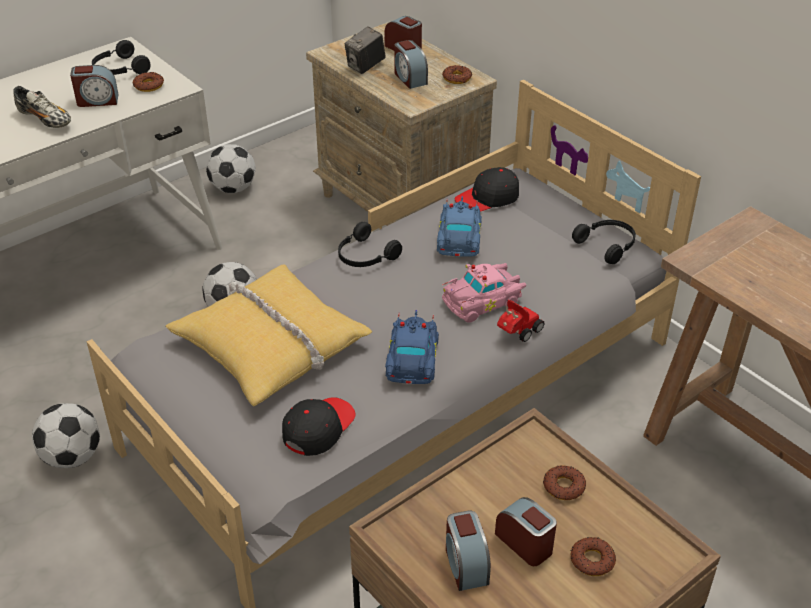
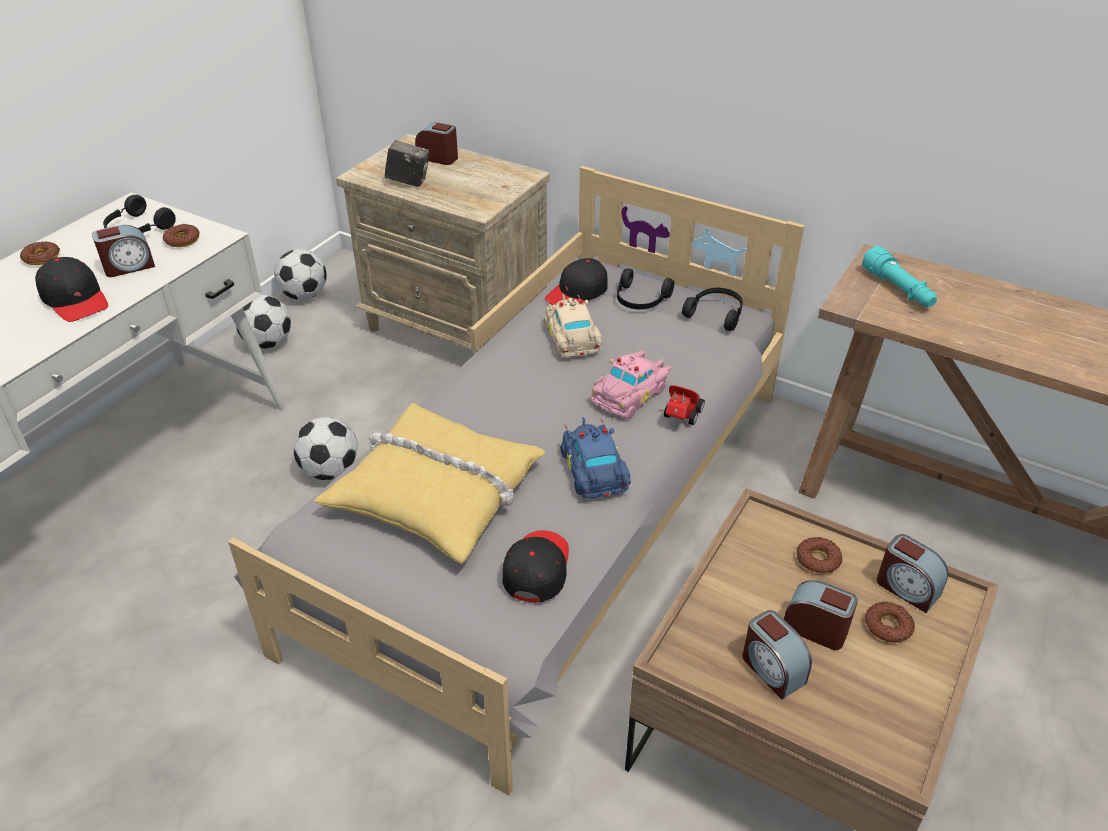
camera: 20 degrees left, 0 degrees up
(45, 120) = (75, 299): shoe -> black cap
(72, 457) = (219, 680): football -> football (304, 295)
(365, 66) = (408, 181): camera -> camera turned 105 degrees counterclockwise
(365, 256) = (486, 376): black headphones -> black headphones (640, 300)
(409, 78) = (461, 185): alarm clock -> alarm clock (906, 588)
(457, 78) = (509, 177): donut -> donut (41, 257)
(458, 240) = (571, 339): blue toy car -> beige toy car
(753, 257) = (898, 289): none -> turquoise flashlight

